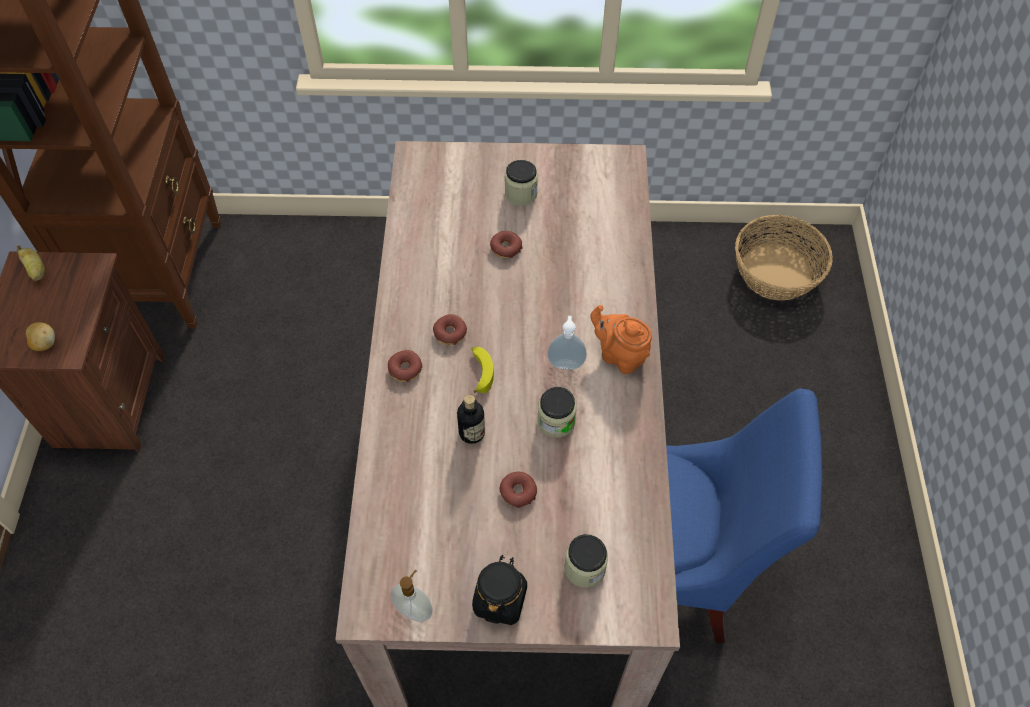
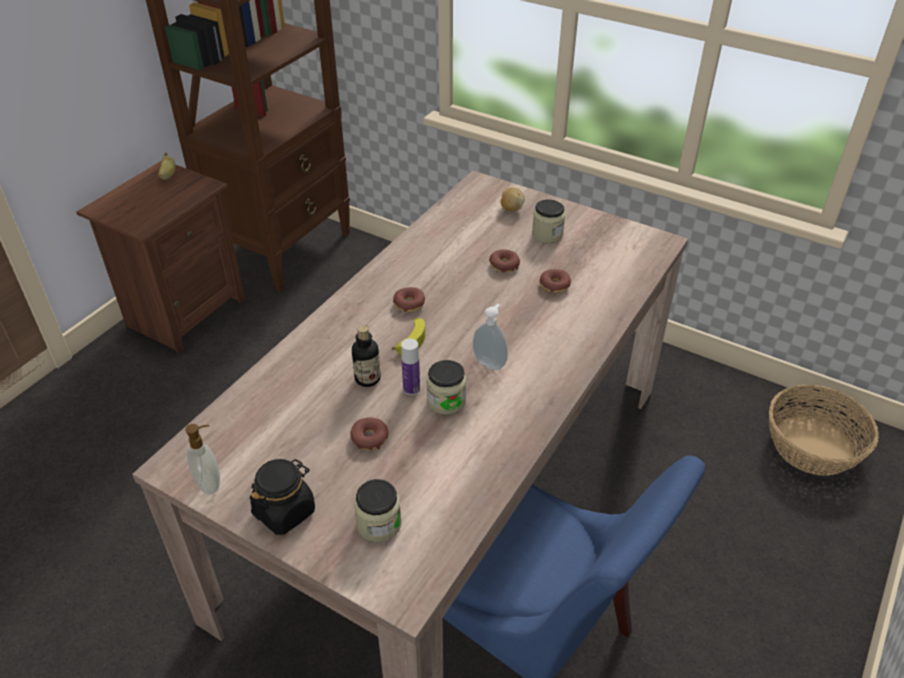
camera: 30 degrees right, 15 degrees down
(45, 343) = (134, 217): potato -> potato (511, 208)
(405, 369) = (352, 314): donut -> donut (554, 285)
(518, 424) = (411, 389): none -> bottle
(619, 355) = (544, 376): orange teapot -> none

